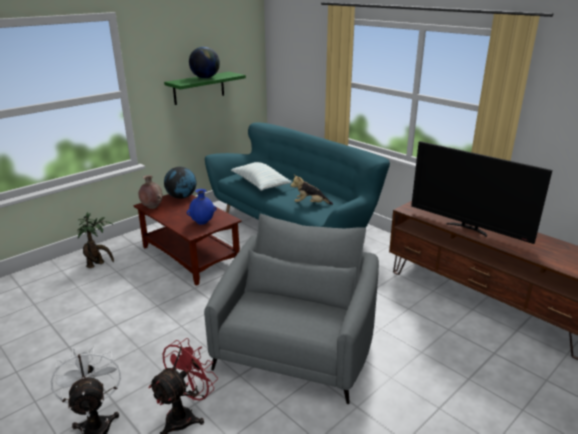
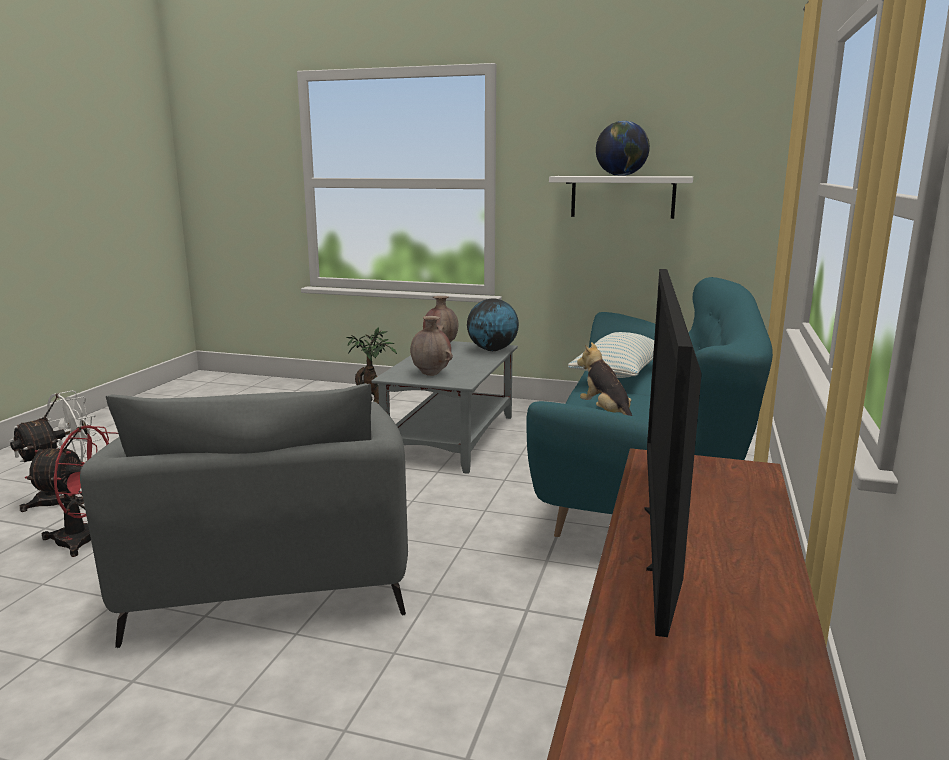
camera: 60 degrees right, 10 degrees down
(191, 256) = (451, 439): brown coffee table -> grey coffee table
(199, 88) = (622, 197): green shelf -> white shelf
(202, 222) = (431, 374): blue vase -> brown vase
(296, 349) = (270, 578): grey armchair -> grey armchair turned 90 degrees clockwise

